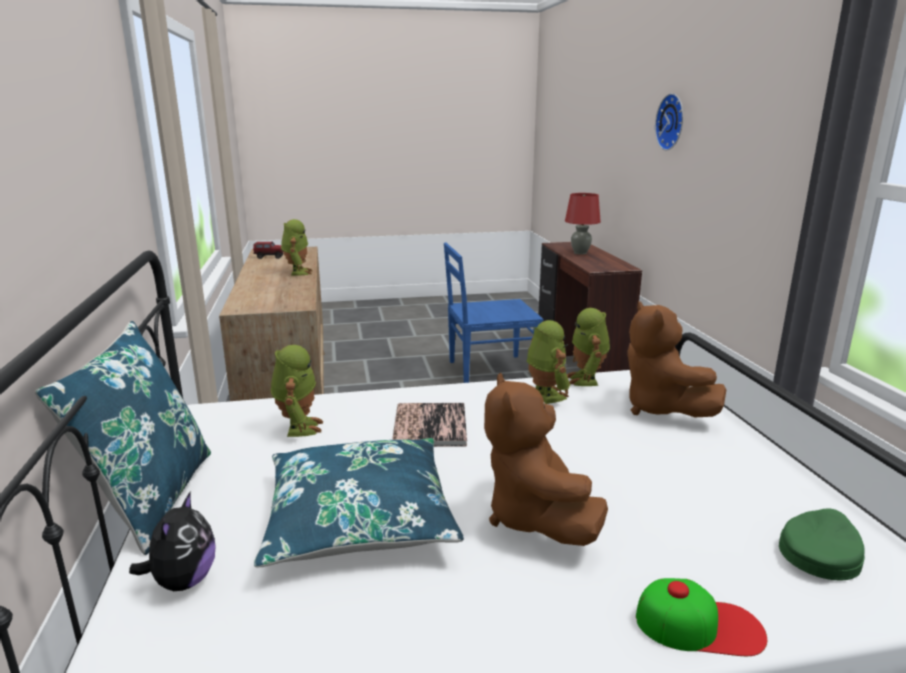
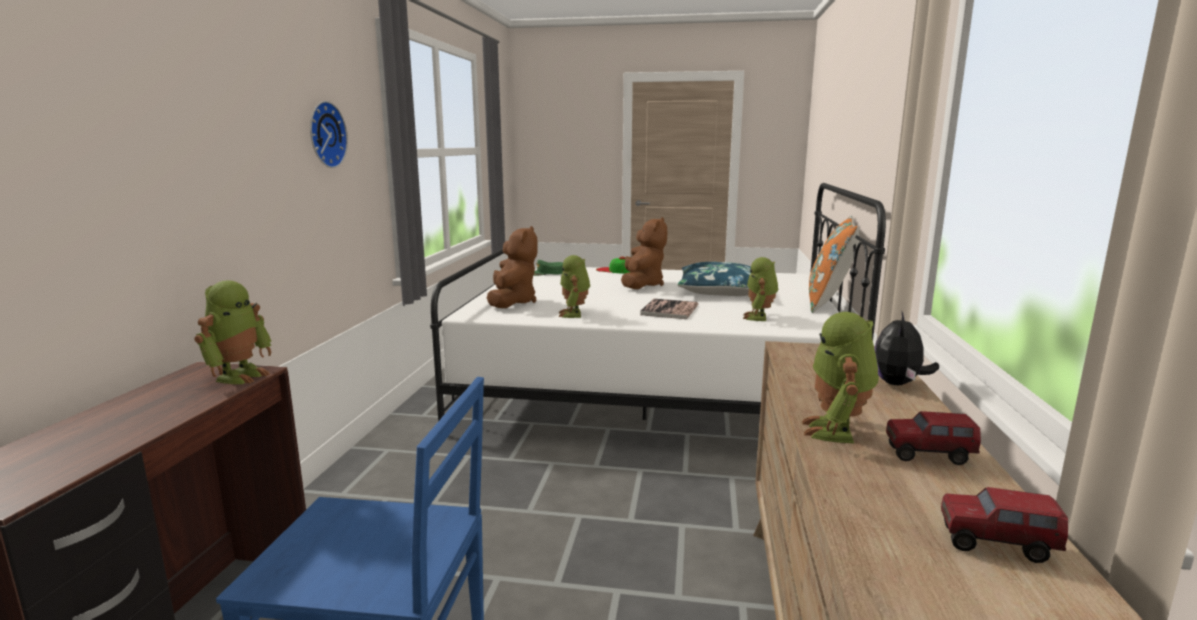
camera: 160 degrees left, 5 degrees down
(151, 499) = (828, 303): blue pillow -> orange pillow
(183, 581) = (790, 287): plush toy -> plush toy (898, 384)
(266, 270) = (928, 456): none -> toy truck
(580, 253) = (115, 429): red table lamp -> none
(587, 380) = (527, 318): toy robot -> toy robot (240, 375)
(672, 122) = (184, 102): wall clock -> wall clock (324, 135)

